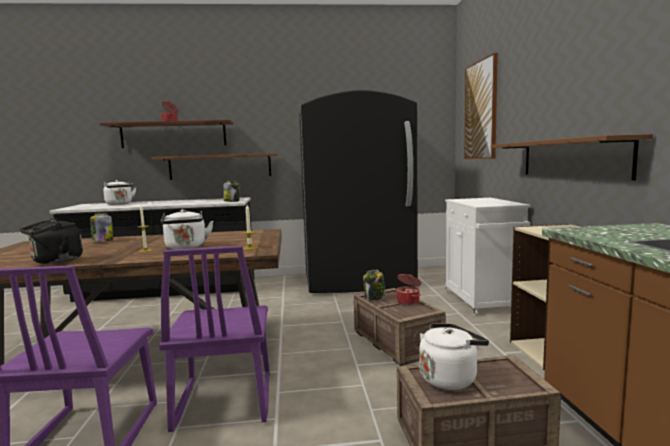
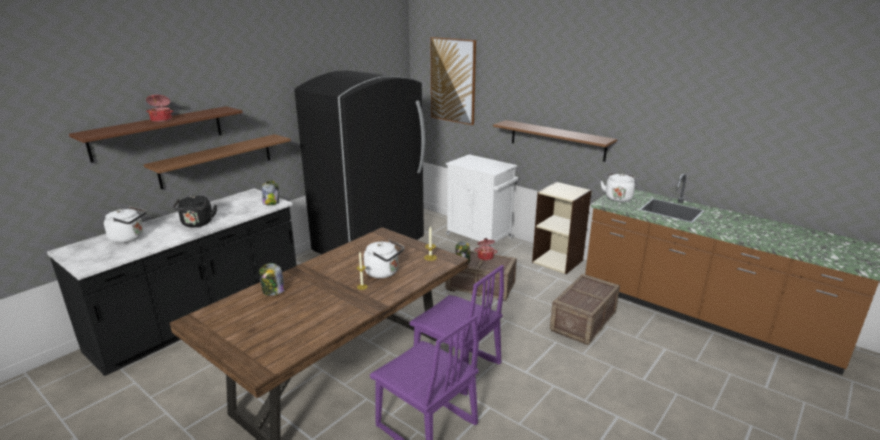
camera: 45 degrees left, 15 degrees up
(55, 261) = (331, 324): black kettle -> black kettle (197, 224)
(450, 378) = (580, 297): white kettle -> white kettle (618, 198)

